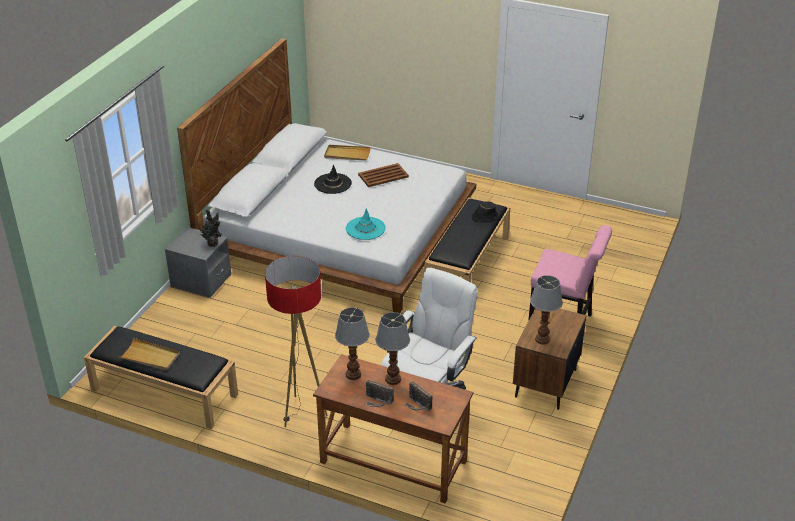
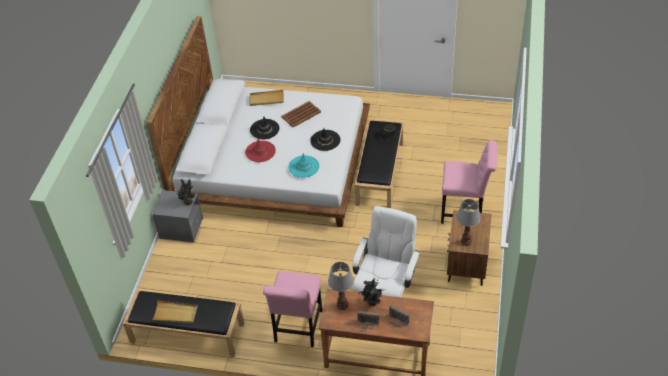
camera: 10 degrees left, 10 degrees up
(302, 413) = (297, 328): floor lamp -> pink chair
(318, 205) = (260, 151): none -> red hat
(392, 379) = (372, 303): table lamp -> potted plant
(403, 206) = (325, 140): none -> black hat

